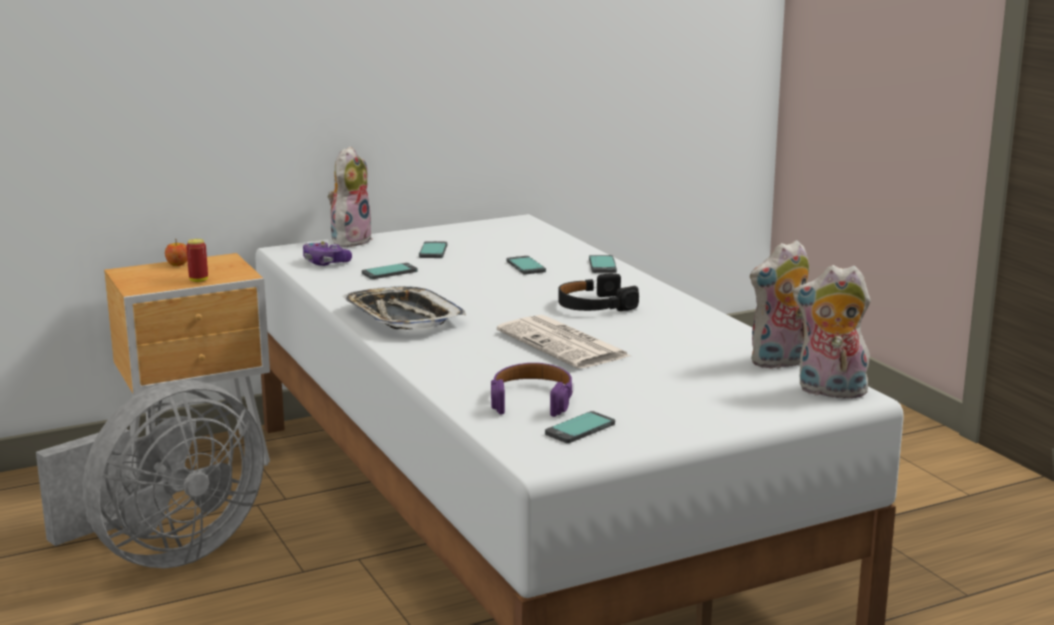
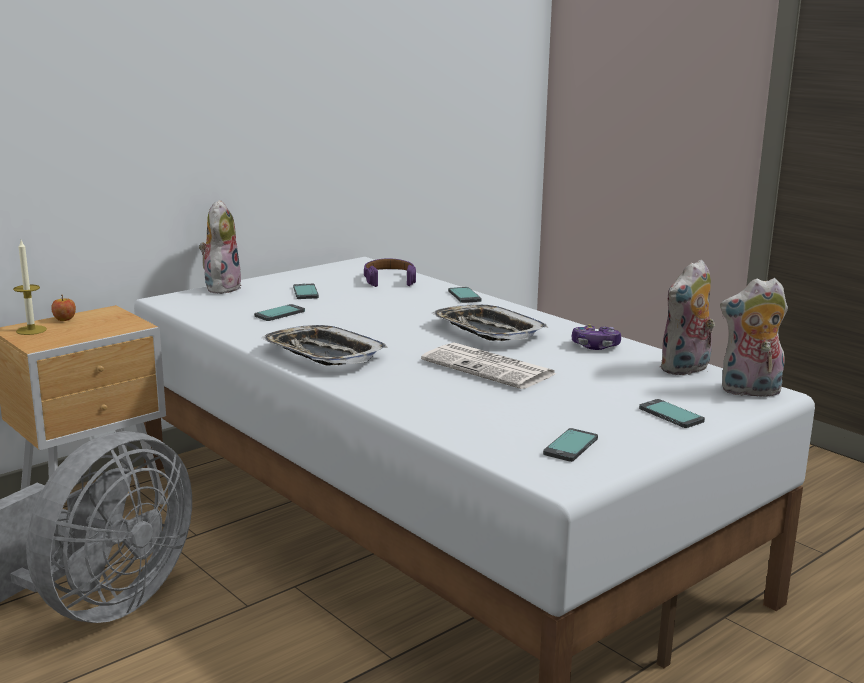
camera: 15 degrees left, 0 degrees up
(140, 273) = (31, 330): none -> candle
(198, 280) = (95, 333): can -> none
(325, 263) = (213, 309): game controller -> game controller (595, 346)
(525, 266) = (398, 301): phone -> phone (670, 415)
(532, 400) = (504, 422): purple headphones -> purple headphones (389, 279)
(595, 305) = (487, 331): black headphones -> tray

